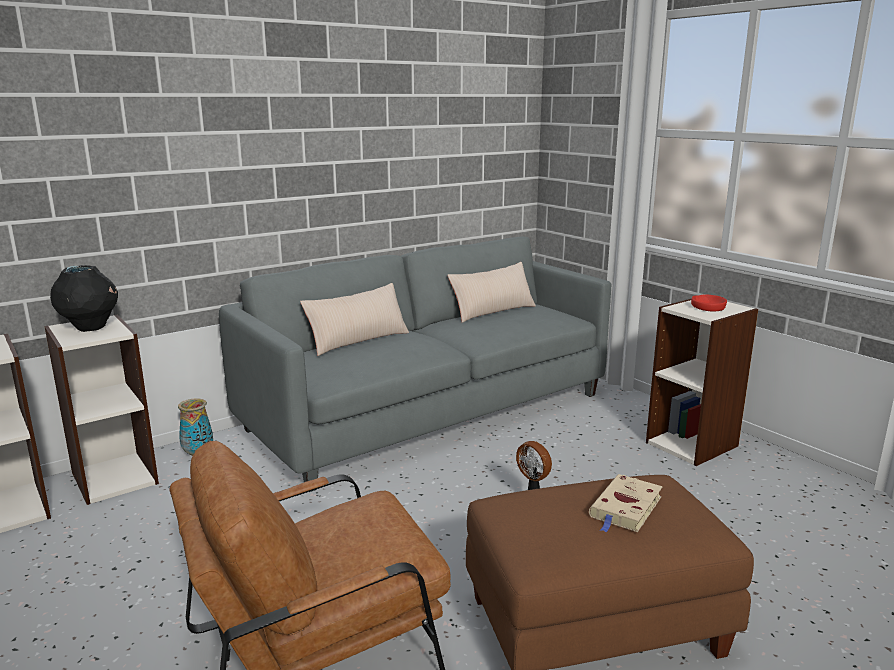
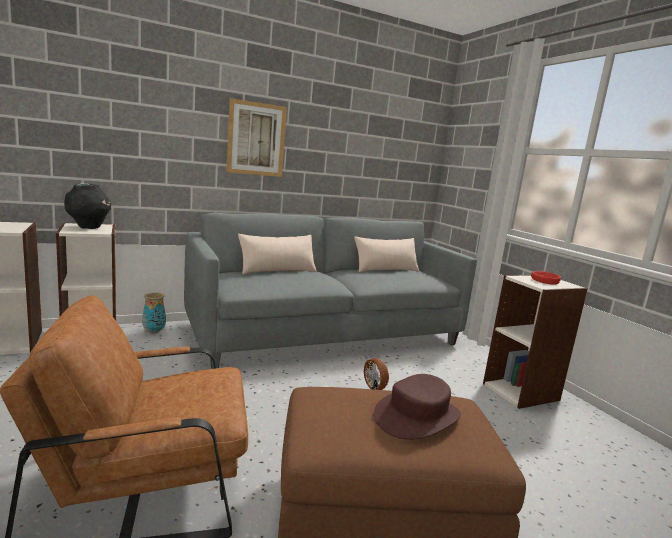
camera: 10 degrees right, 5 degrees down
(293, 158) = (256, 139): none -> picture
(625, 508) = (417, 416): beige book -> brown hat

